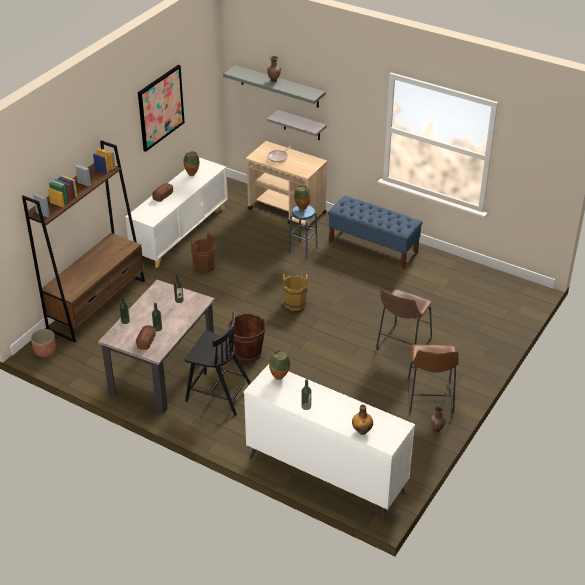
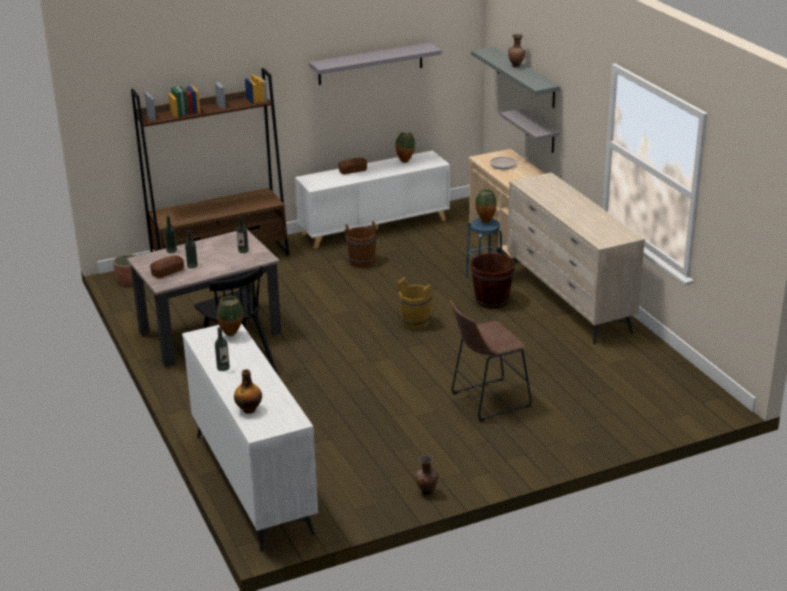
camera: 35 degrees right, 10 degrees down
(160, 107) = (370, 64): picture -> grey shelf
(247, 352) = (312, 347): brown bucket -> brown bucket (491, 300)
(373, 247) = (568, 301): blue bench -> beige dresser
(429, 400) = (455, 461): brown stool -> none

